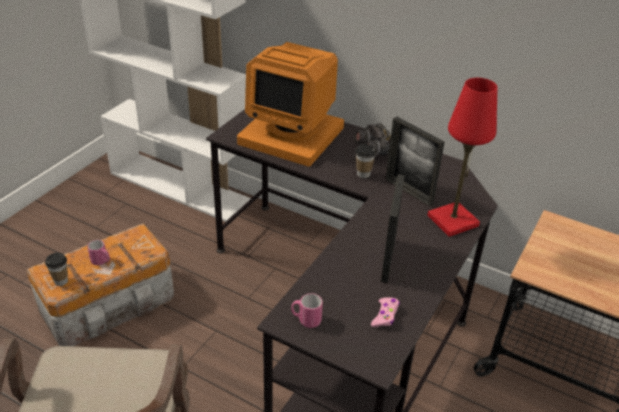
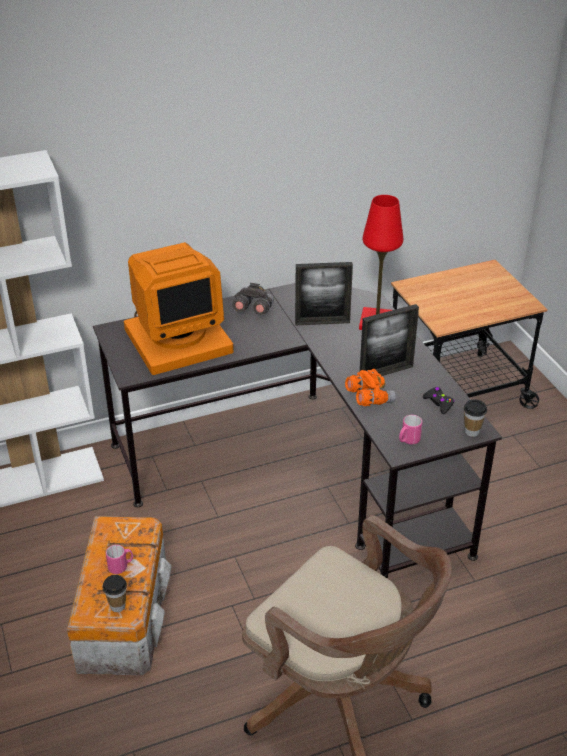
camera: 50 degrees left, 0 degrees up
(338, 266) = (369, 398): none -> orange binoculars
(363, 174) = (276, 332): cup -> cup (472, 432)
(385, 315) = (439, 403): pink game controller -> black game controller
(388, 260) = (386, 372): picture frame -> picture frame turned 75 degrees counterclockwise

